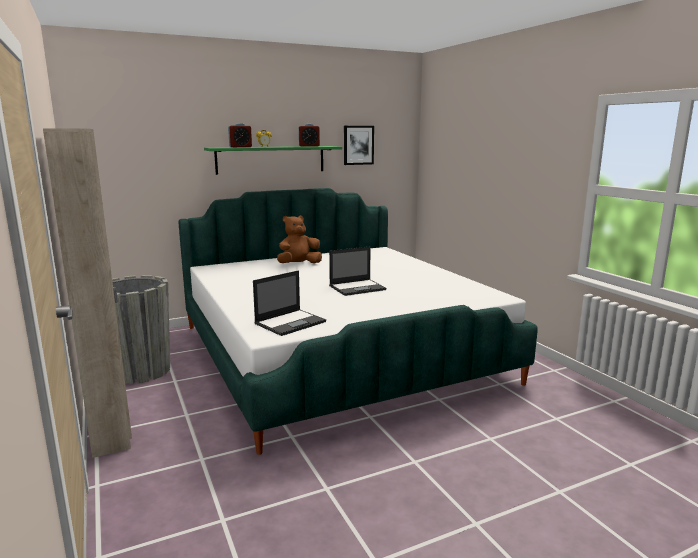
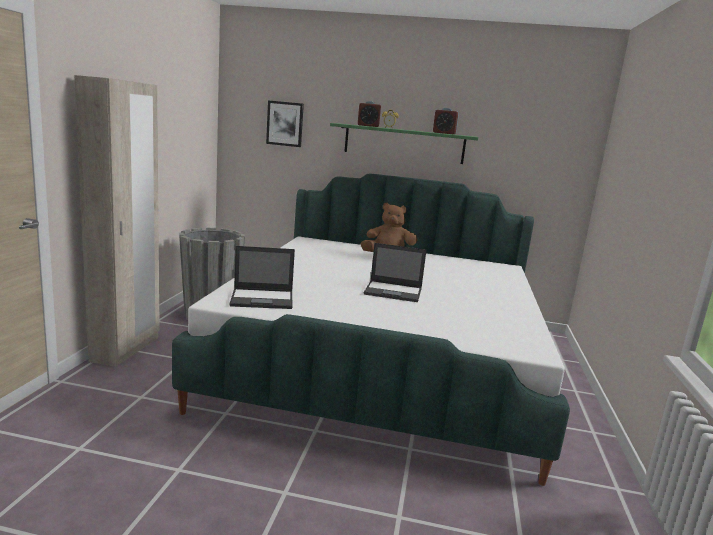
camera: 35 degrees right, 0 degrees up
(358, 145) = (513, 139): picture -> picture (285, 124)

